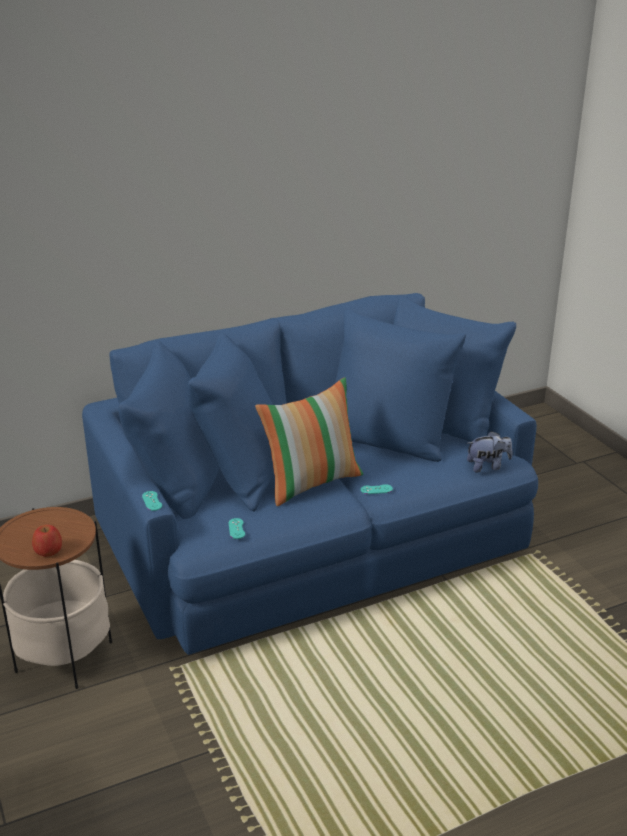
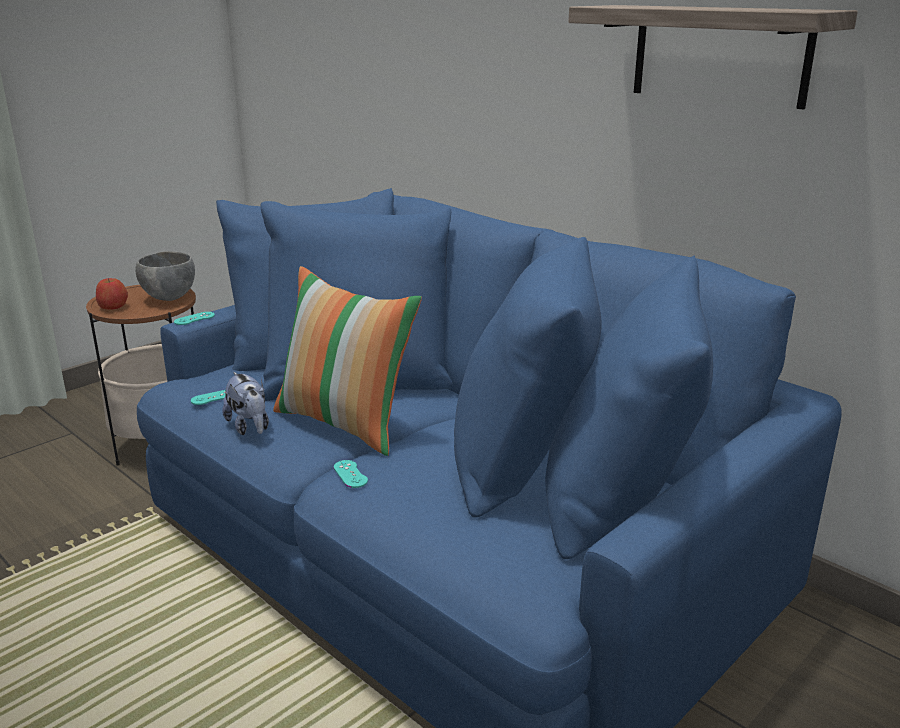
camera: 70 degrees right, 5 degrees down
(52, 520) = (168, 297): none -> grey bowl
(331, 187) = (719, 54): none -> shelf
(487, 466) = (495, 576): plush toy -> plush toy (250, 427)

